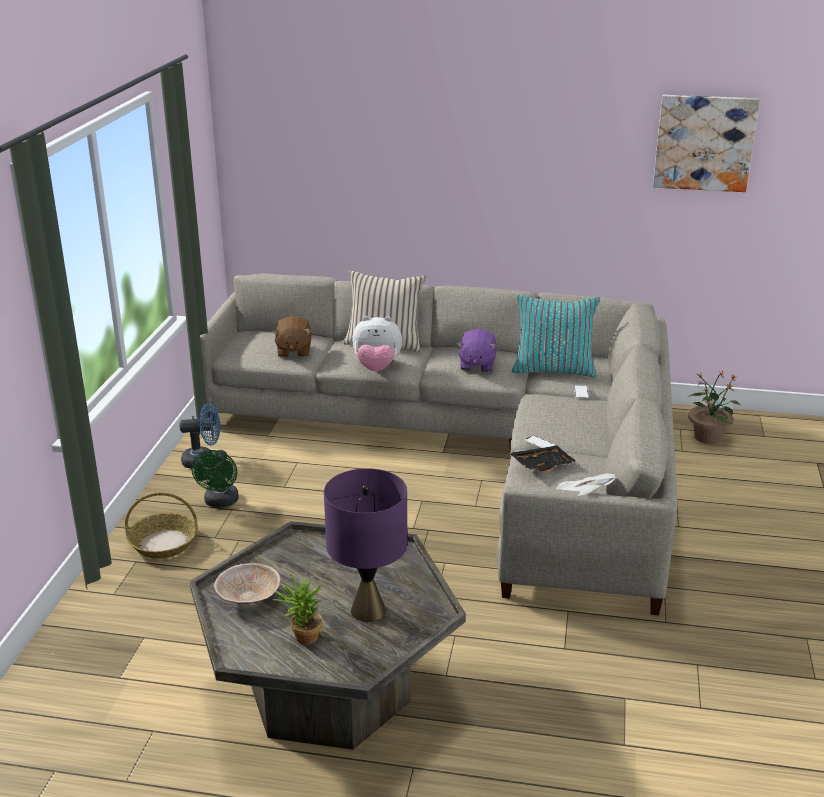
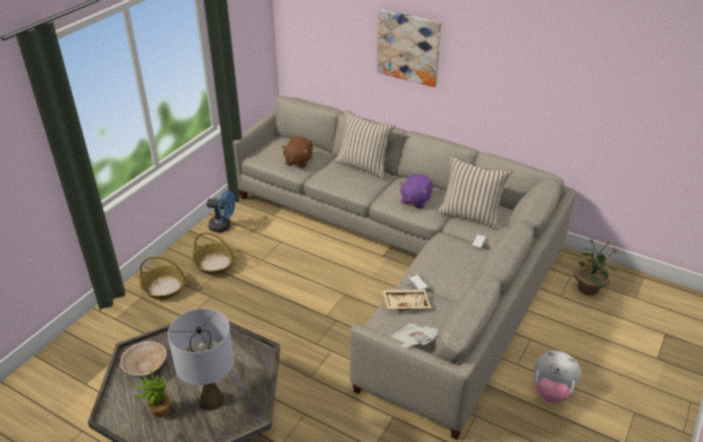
camera: 20 degrees right, 10 degrees up
(220, 502) = (215, 263): green fan -> basket
(368, 610) = (212, 399): purple table lamp -> grey table lamp
(377, 368) = (345, 187): plush toy -> plush toy (551, 391)
(541, 464) = (406, 303): black tray -> beige tray
(553, 369) = (470, 215): turquoise pillow -> beige pillow
(704, 143) = (625, 60): picture -> picture (409, 47)

